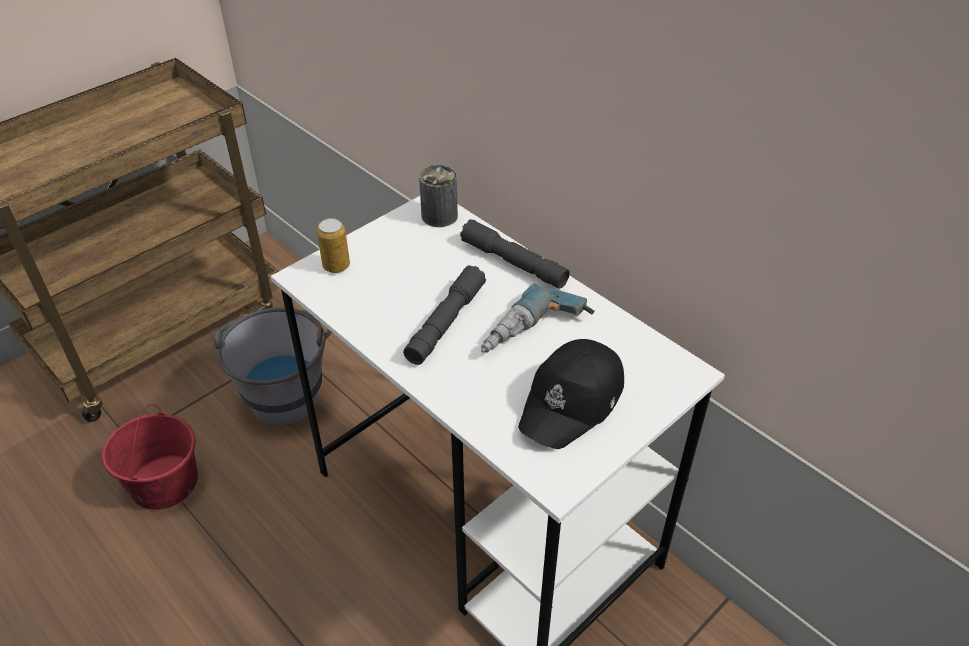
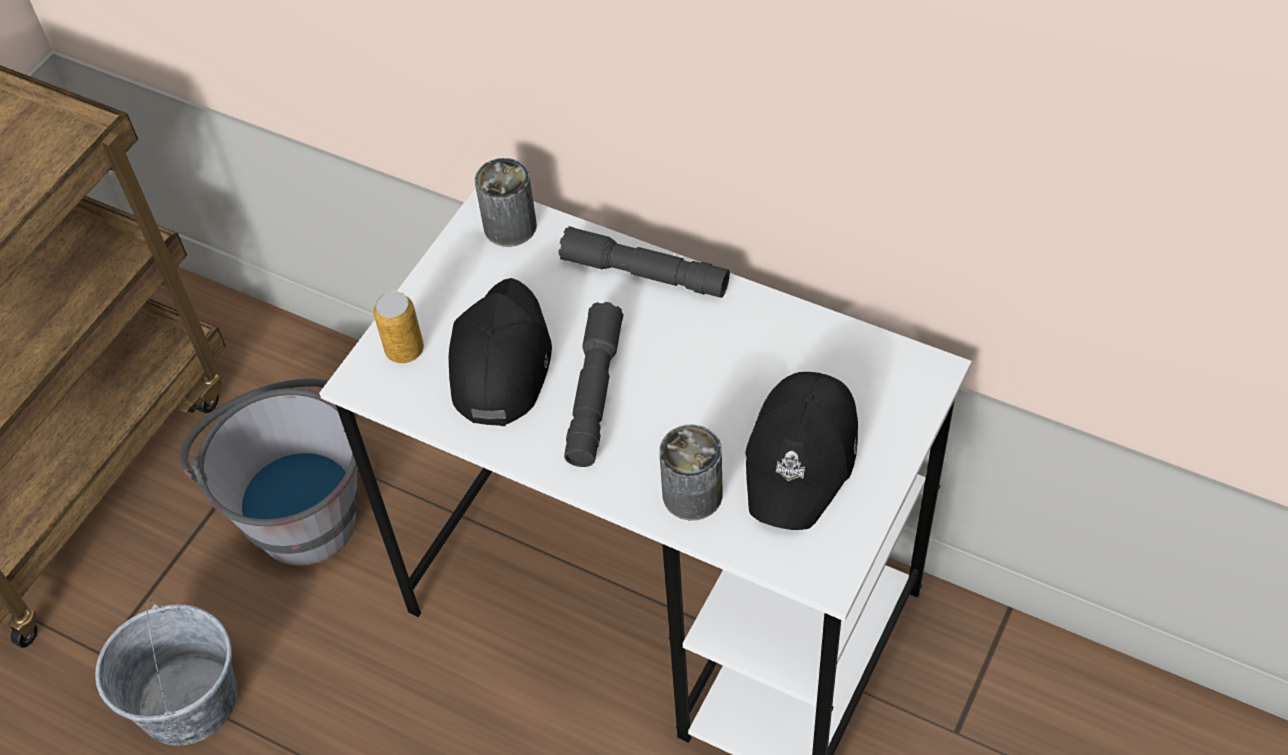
camera: 15 degrees left, 10 degrees up
(164, 482) = (188, 699): red bucket -> grey bucket
(393, 287) = (499, 360): none -> black cap
(483, 403) = (692, 494): none -> can
(536, 336) = (719, 377): power drill -> none

